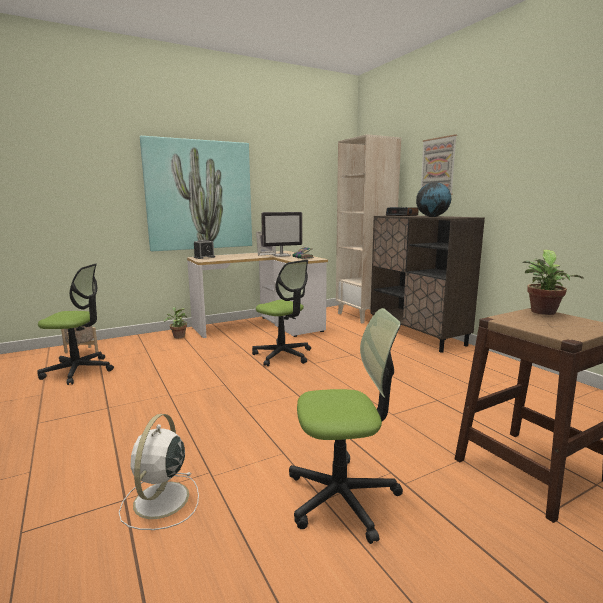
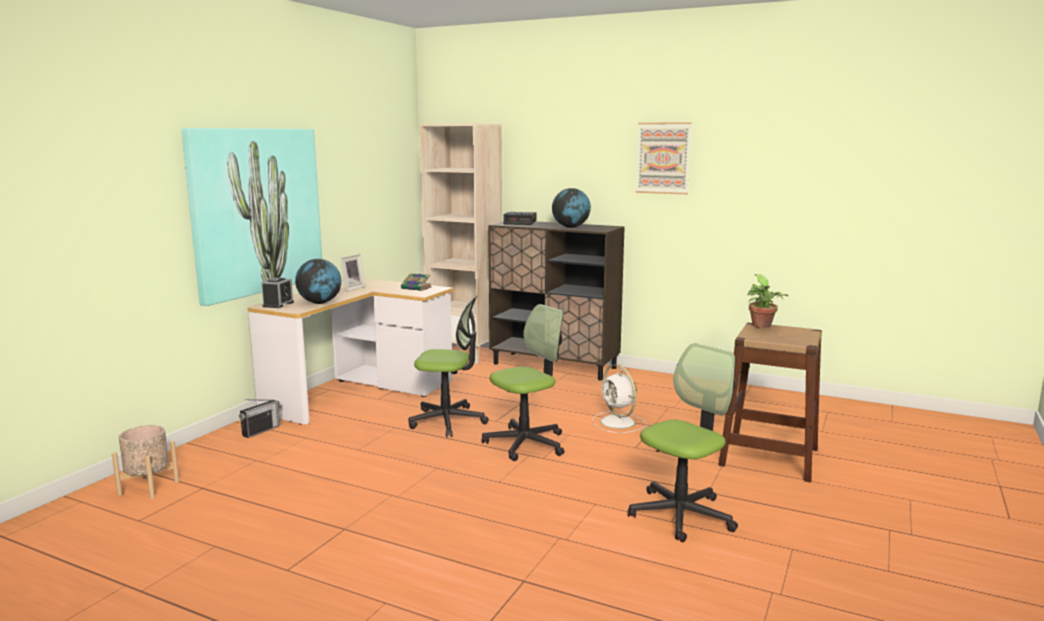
camera: 35 degrees left, 0 degrees up
(79, 371) = (204, 508): office chair -> office chair (526, 443)
(160, 501) = (556, 569): white fan -> white fan (618, 423)
(178, 336) = (261, 431): potted plant -> radio
(226, 258) = (320, 303): none -> globe
(282, 255) = (379, 288): monitor -> none
(438, 166) = (557, 165): picture -> picture (663, 158)

